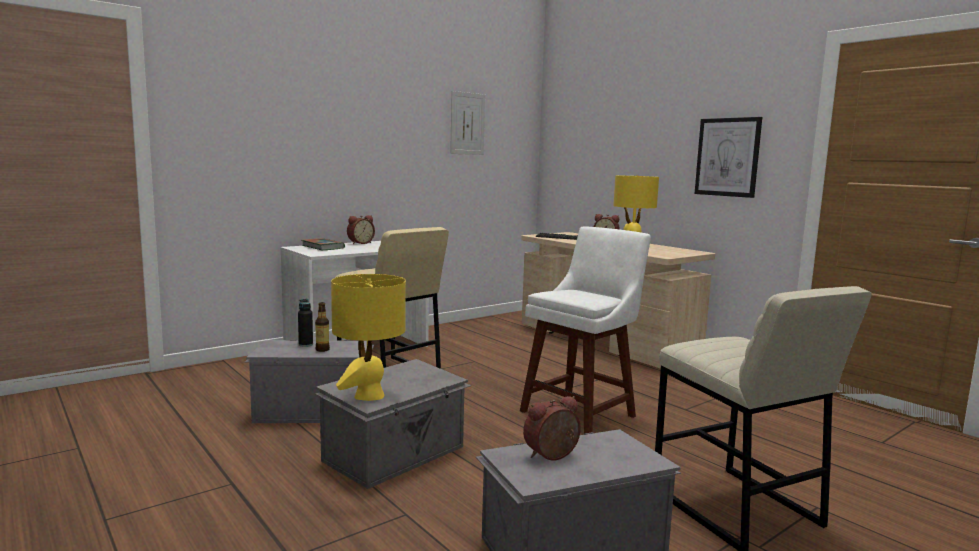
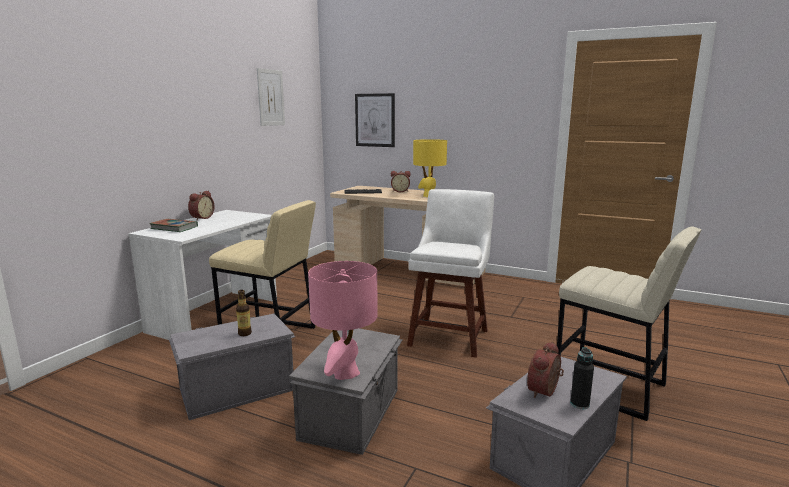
camera: 25 degrees left, 5 degrees up
(305, 344) = (220, 331): black bottle -> black bottle (579, 404)
(369, 396) = (345, 373): yellow table lamp -> pink table lamp
(727, 157) = (494, 123): picture -> picture (375, 120)

